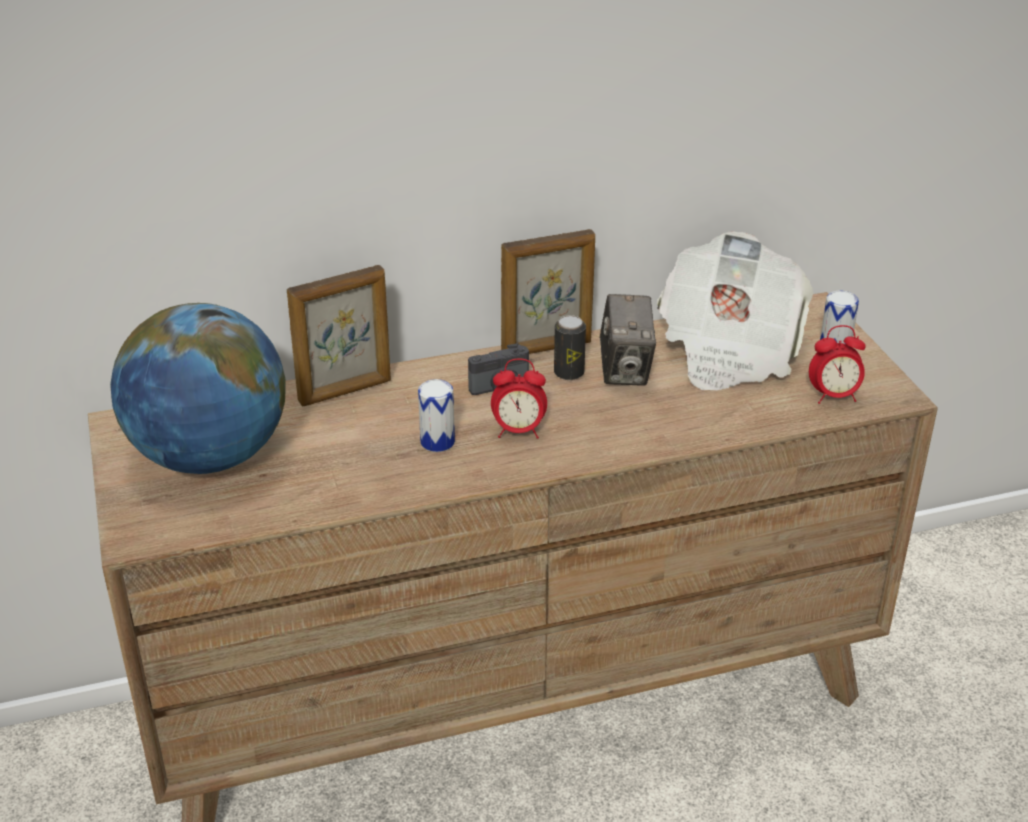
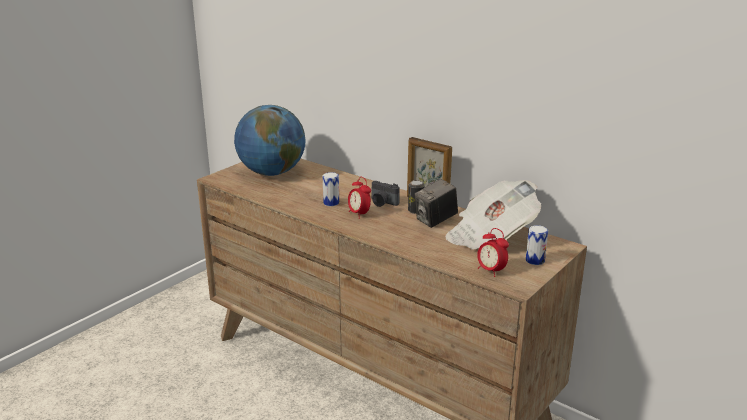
camera: 55 degrees right, 10 degrees down
(346, 391) = (340, 178): picture frame -> none

